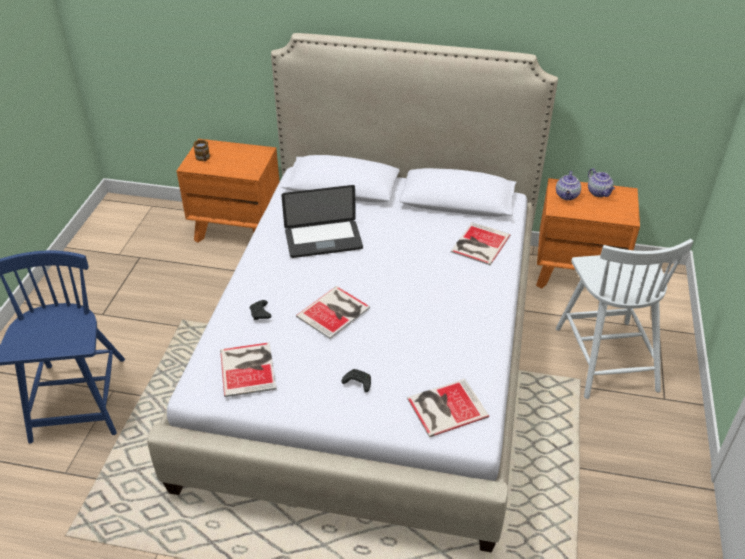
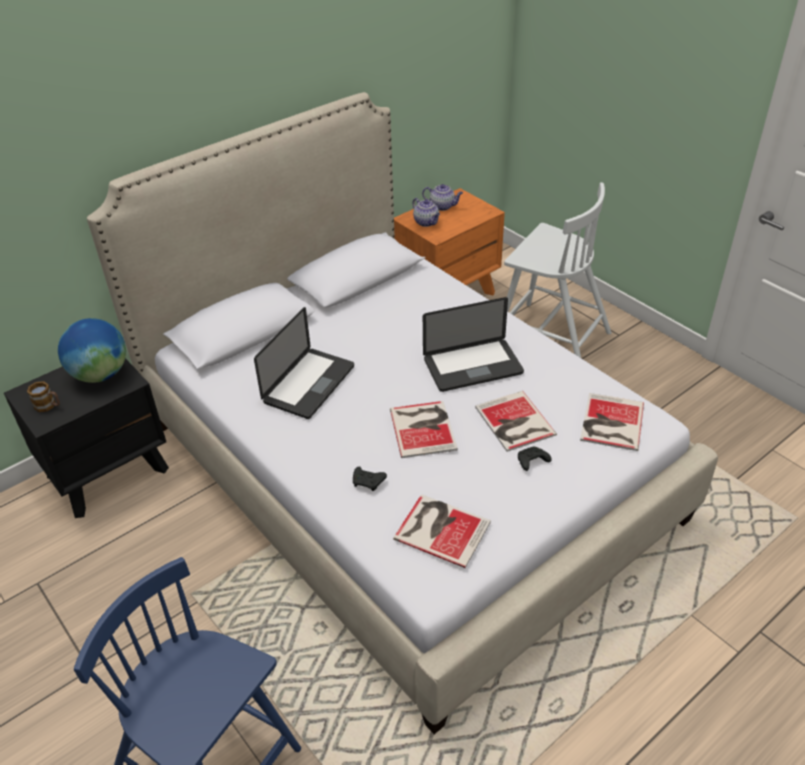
camera: 50 degrees left, 0 degrees up
(237, 229) = (108, 472): orange nightstand -> black nightstand
(246, 159) = (100, 374): none -> globe
(426, 303) = (473, 366): none -> laptop
(478, 244) = (431, 297): book -> book (514, 423)

